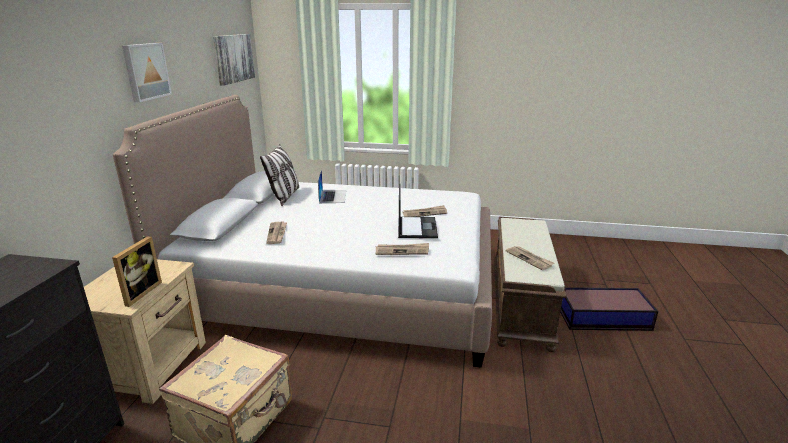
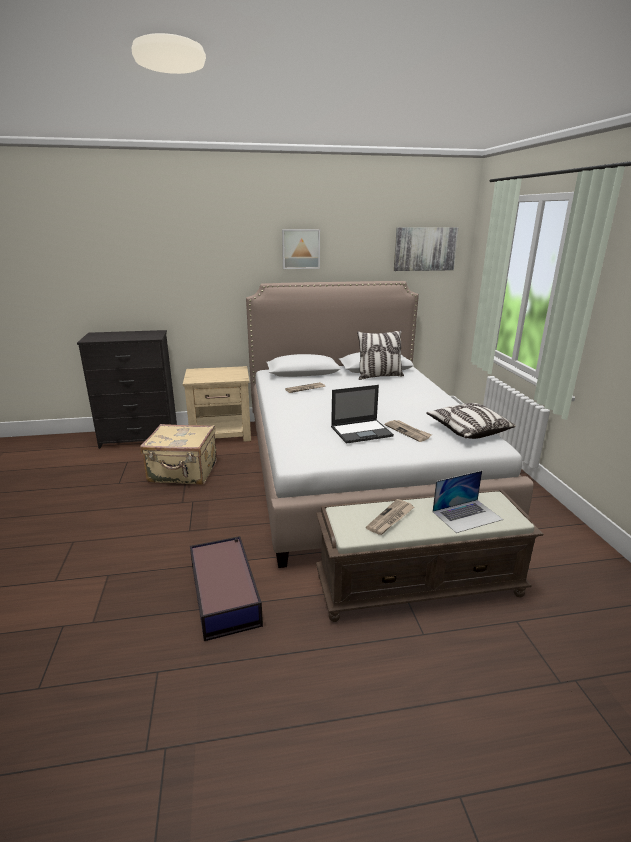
camera: 70 degrees right, 0 degrees up
(139, 293) = (205, 379): picture frame -> none
(333, 196) = (402, 390): laptop -> laptop (467, 515)
(402, 251) = (305, 432): newspaper -> none
(435, 195) = (467, 430): none -> pillow
(601, 317) = (446, 673): storage box -> storage box (225, 593)

